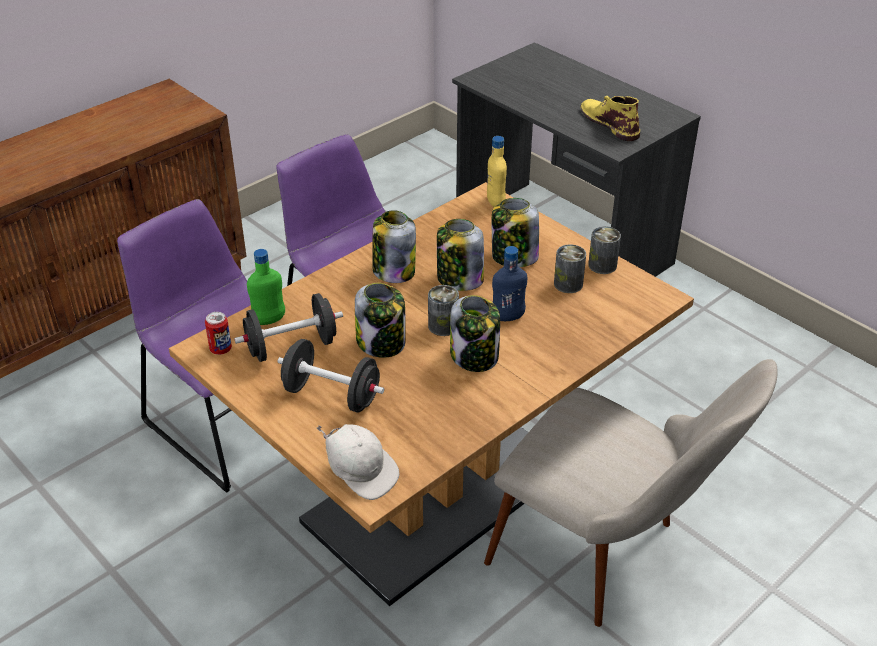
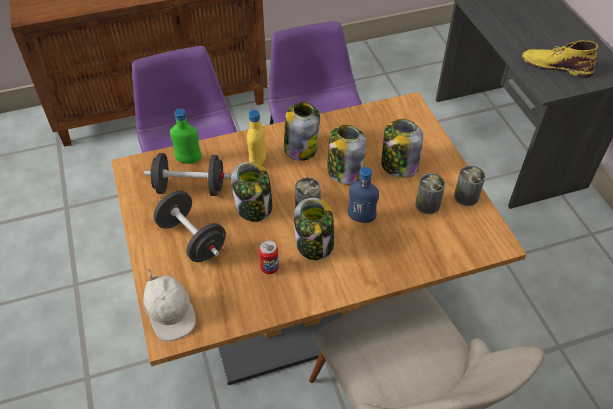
camera: 25 degrees right, 10 degrees up
(220, 349) = (142, 173): can -> can (269, 268)
(495, 202) = (414, 112): yellow bottle -> yellow bottle (258, 161)
(609, 123) = (556, 65): yellow boot -> yellow boot turned 60 degrees counterclockwise

